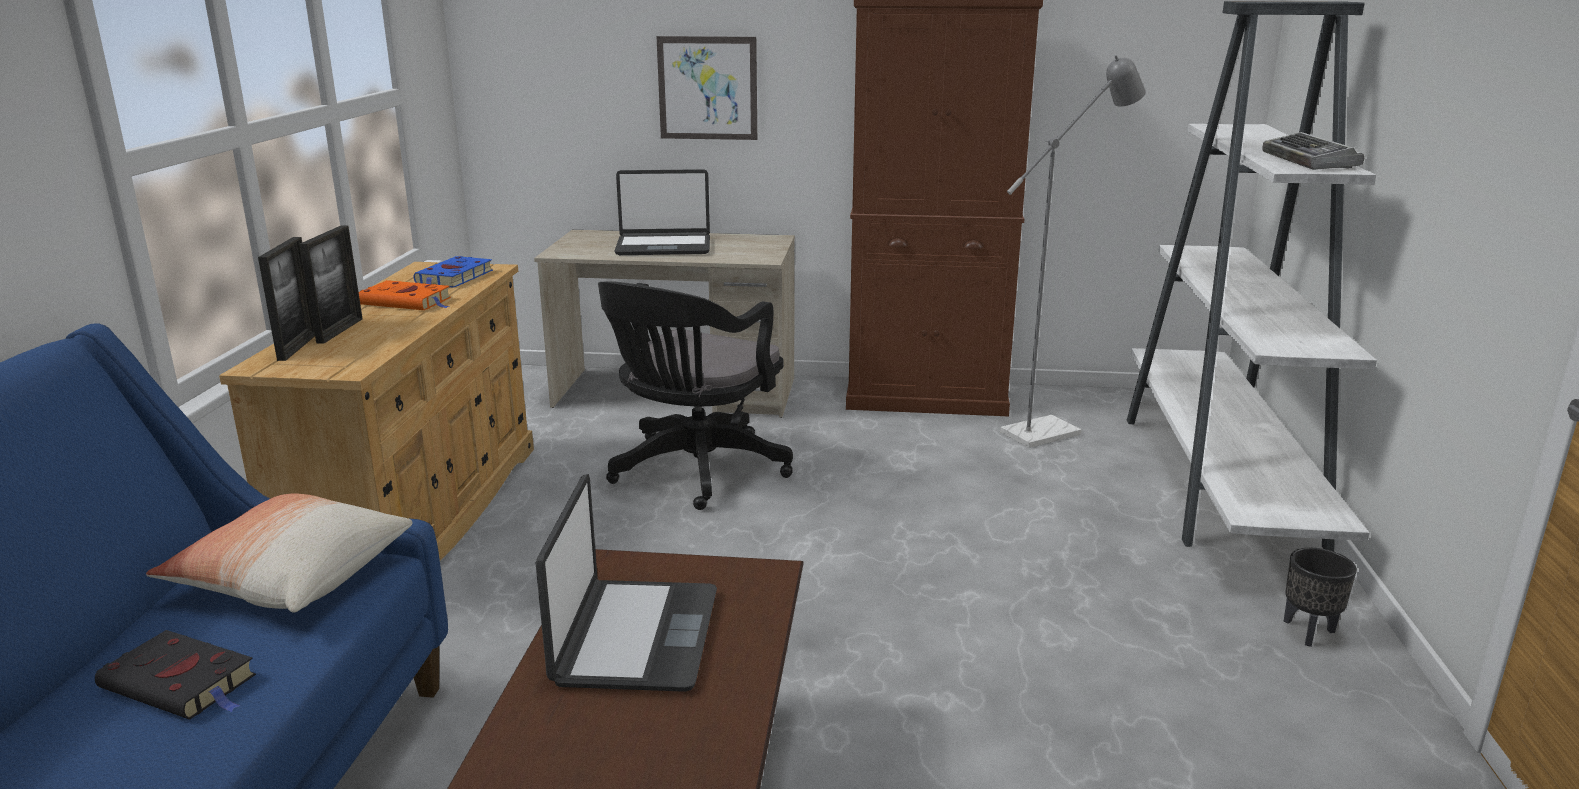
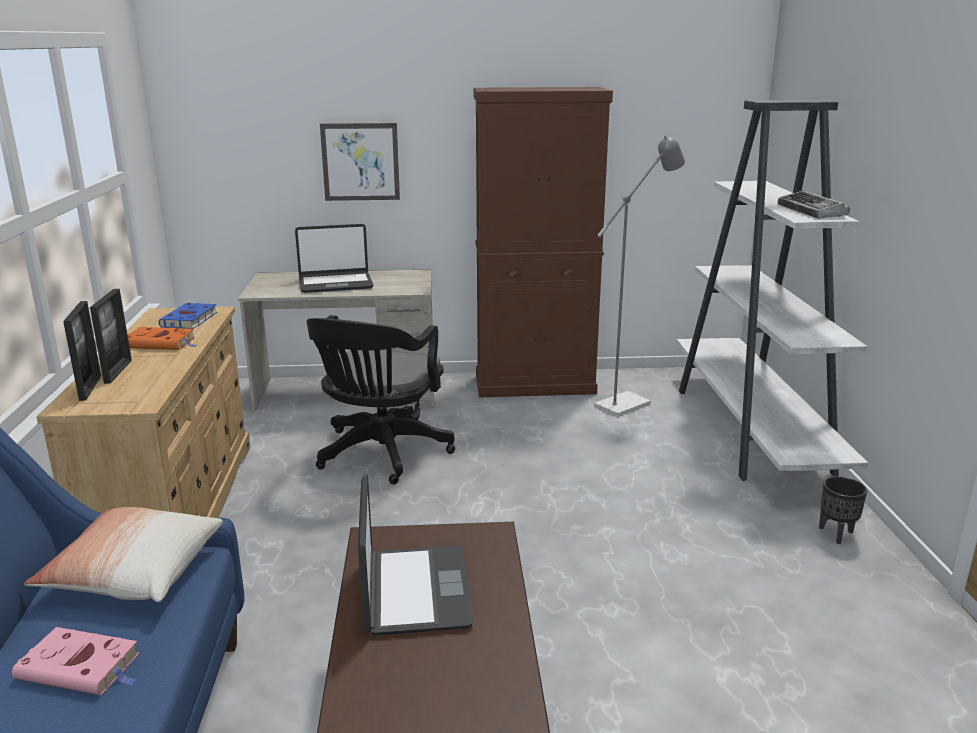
camera: 10 degrees left, 0 degrees up
(182, 683) = (82, 667): black book -> pink book

